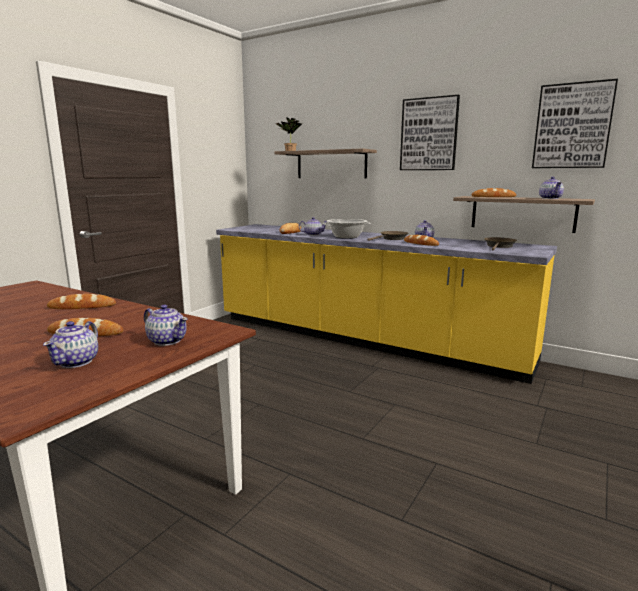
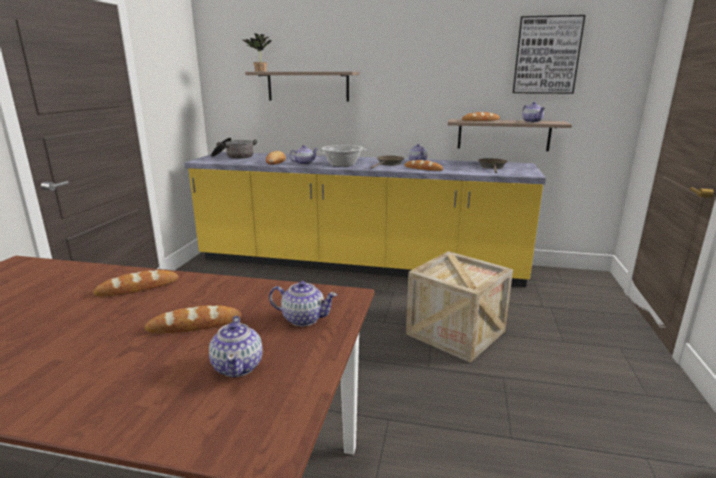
camera: 20 degrees left, 5 degrees up
(261, 227) = (234, 156): none -> cooking pot
(416, 413) = (455, 332): none -> crate
(429, 134) = (414, 58): picture -> none

